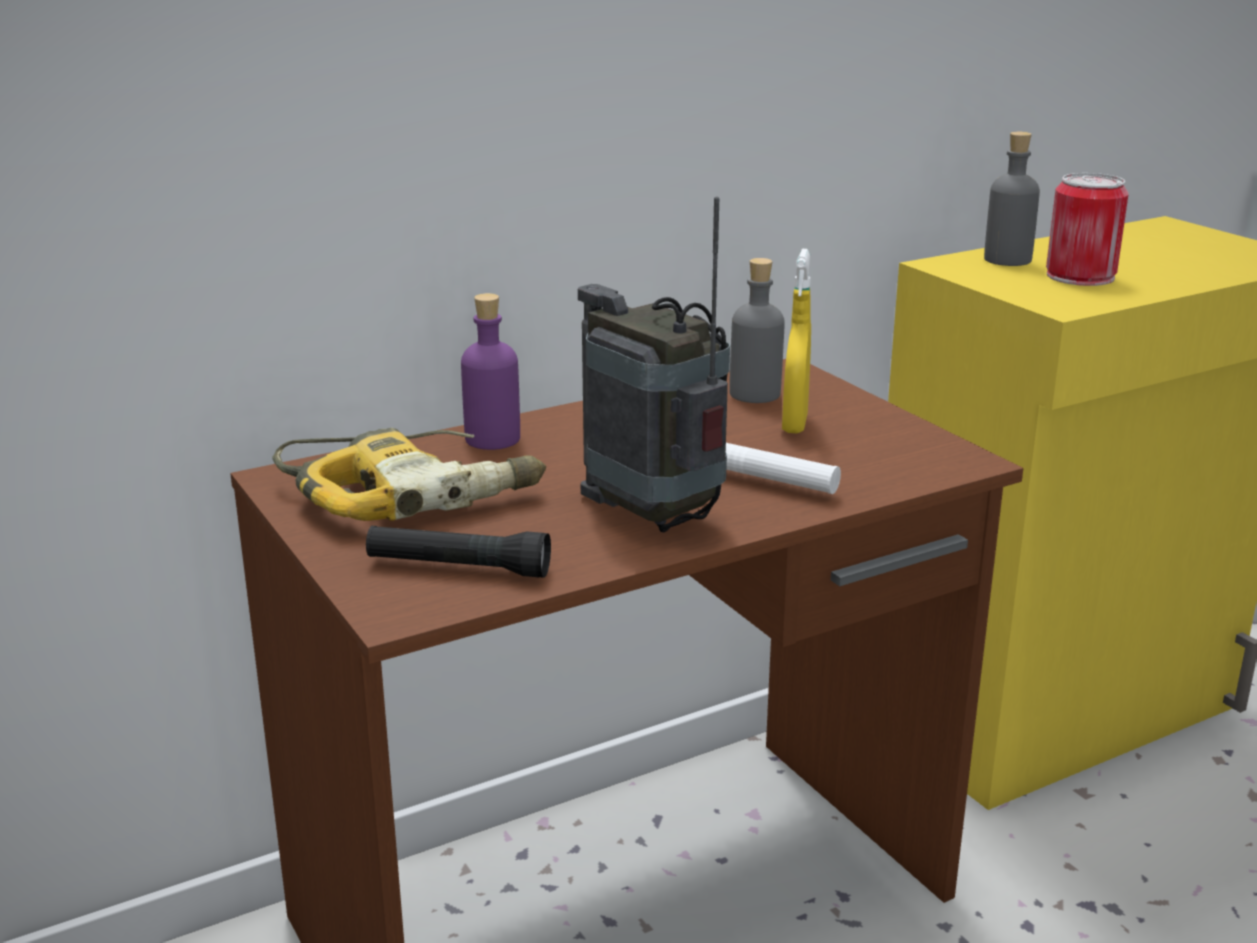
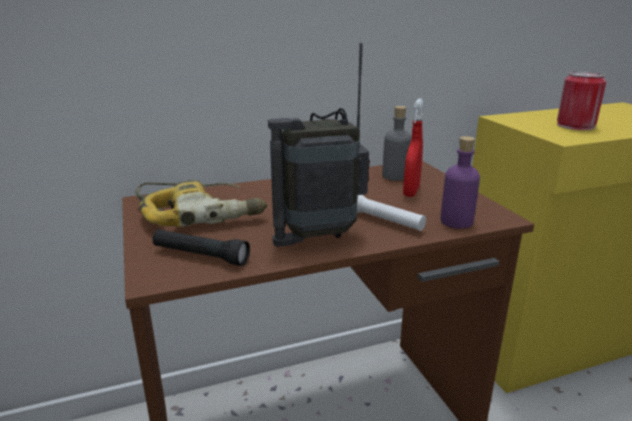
camera: 10 degrees right, 0 degrees up
(492, 439) = (255, 189): purple bottle -> purple bottle (456, 221)
(655, 517) = (319, 236): radio -> radio turned 75 degrees counterclockwise
(794, 424) = (411, 192): yellow spray bottle -> red spray bottle
(1007, 259) = (536, 117): grey bottle -> none

